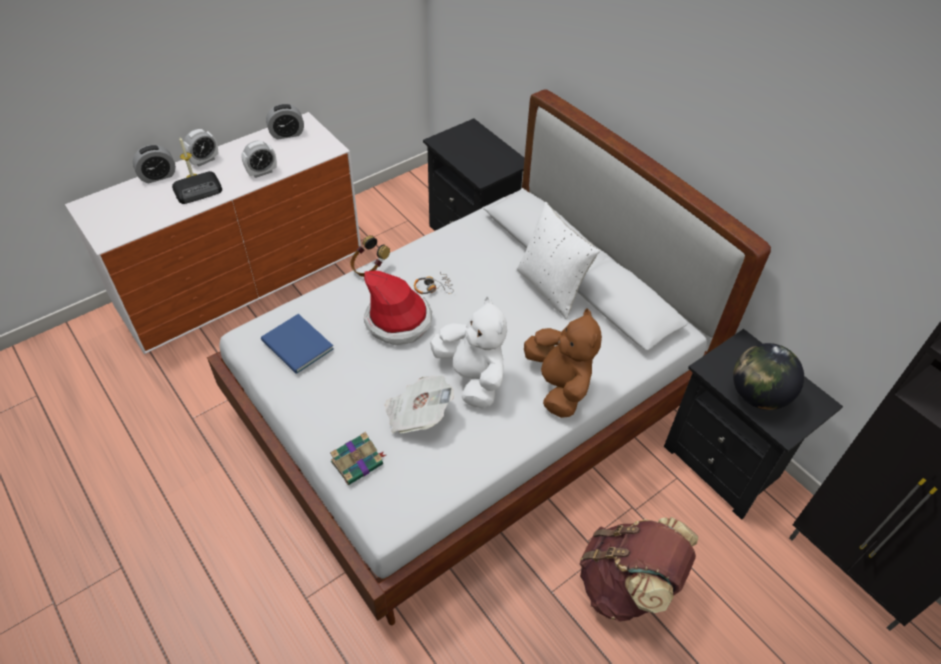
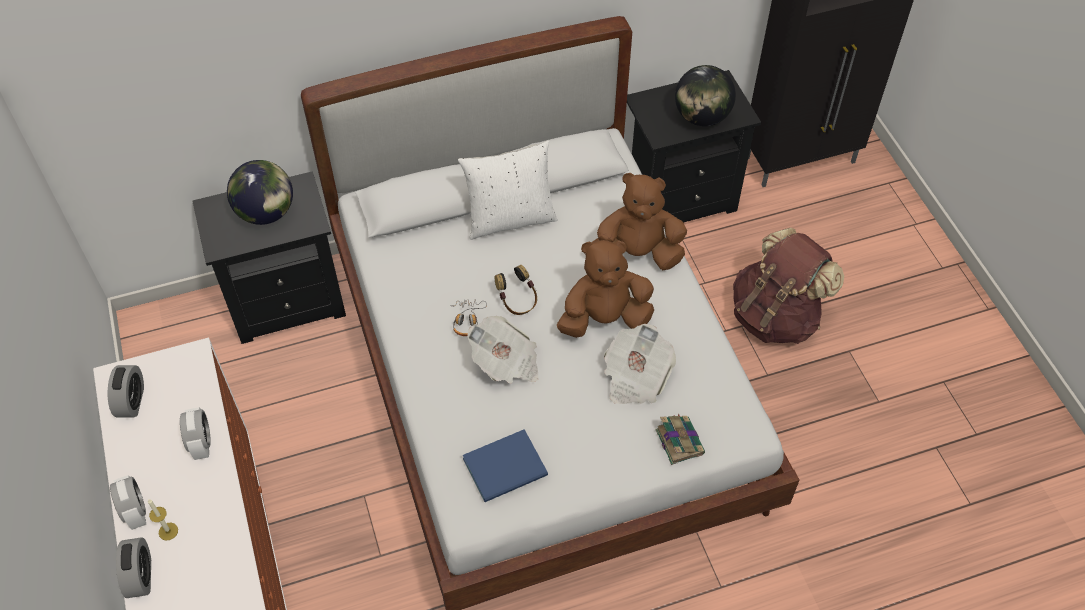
camera: 70 degrees left, 5 degrees up
(199, 191) = (203, 525): radio -> none
(369, 267) = (407, 374): headphones -> headphones (517, 301)
(398, 321) = (506, 363): hat -> newspaper
(472, 377) = (604, 319): white plush toy -> brown plush toy
(480, 153) = (266, 213): none -> globe

